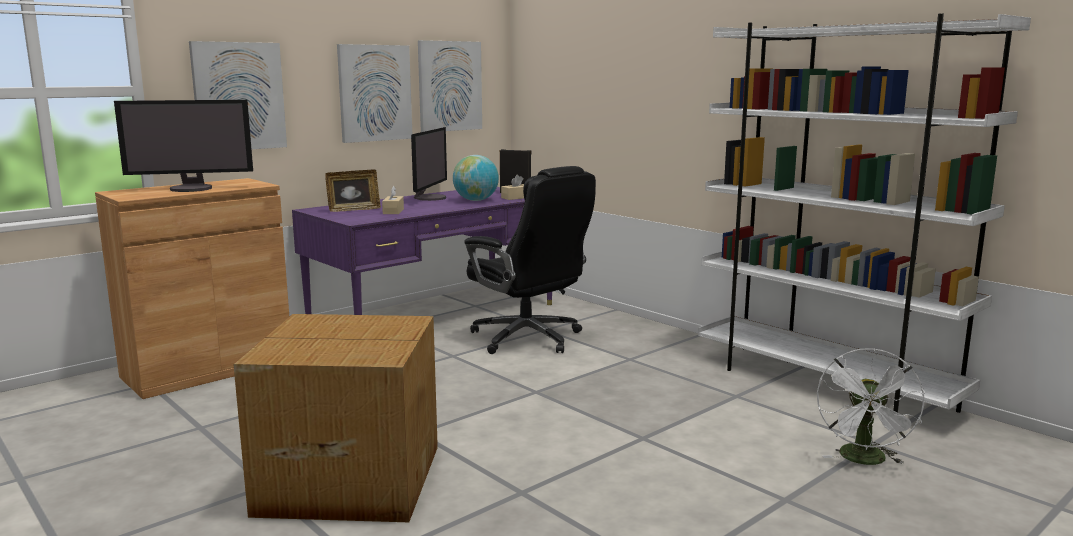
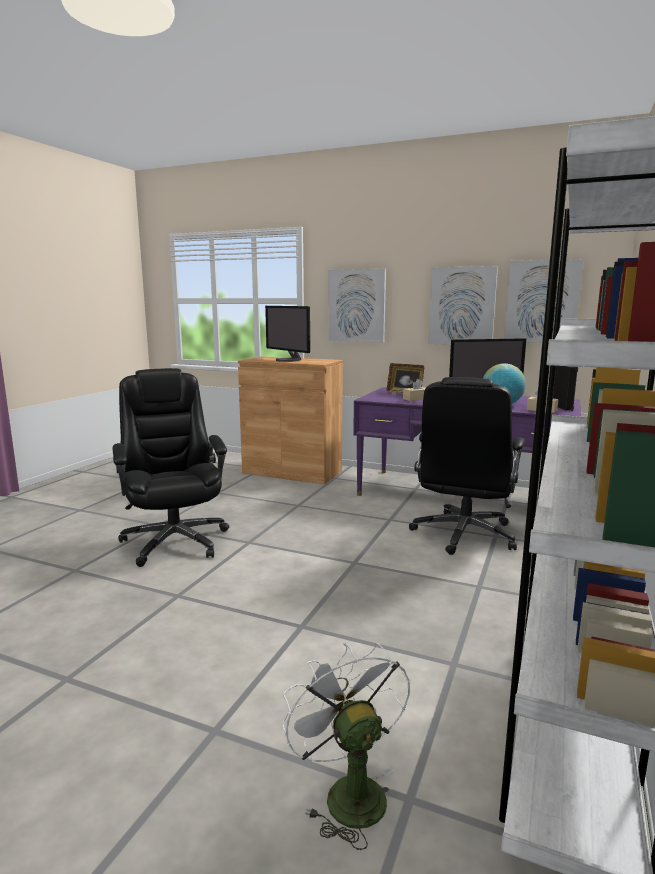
camera: 65 degrees right, 0 degrees up
(349, 478) = (175, 541): cardboard box -> black office chair
(865, 461) = (347, 791): white fan -> white fan turned 75 degrees clockwise

